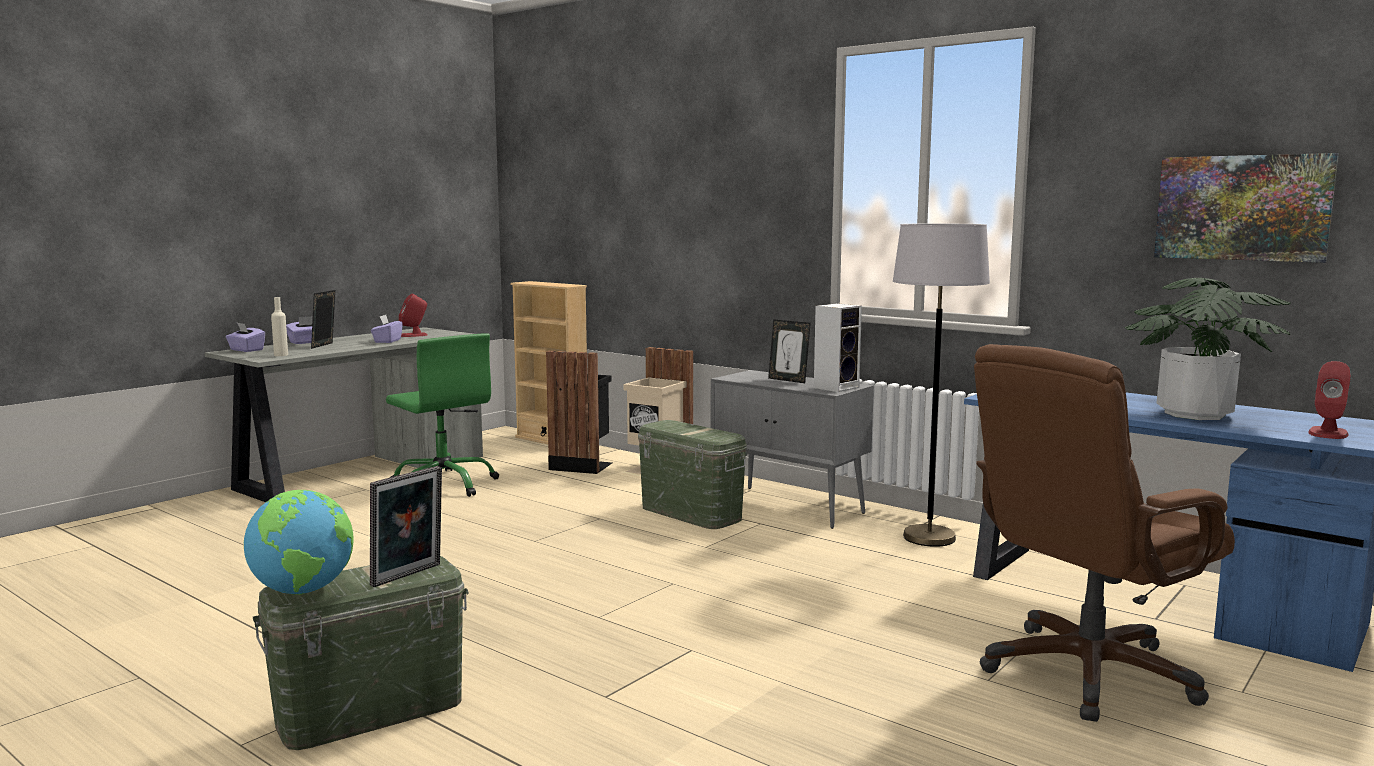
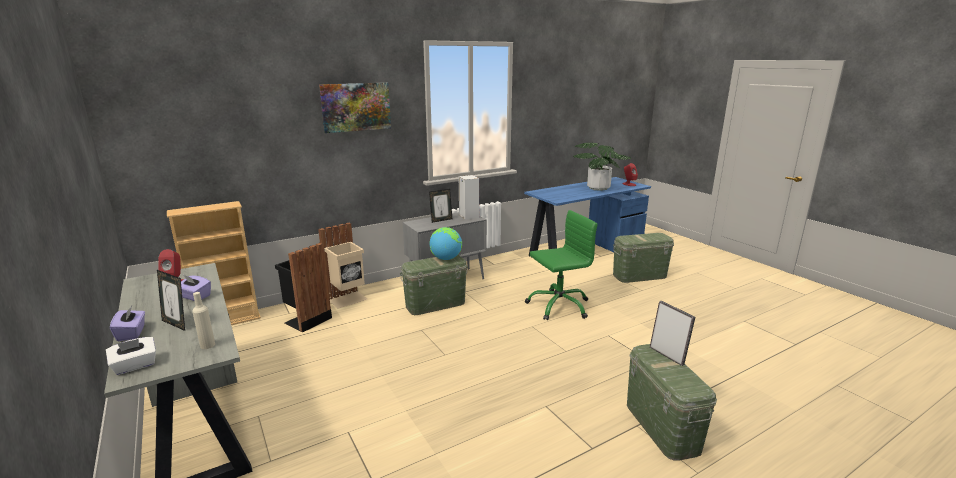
camera: 70 degrees left, 10 degrees up
(246, 350) = (135, 366): purple tissue box -> white tissue box
(303, 591) = (690, 385): globe -> globe (446, 258)
(444, 484) = (289, 377): green office chair -> green office chair (558, 305)
(929, 538) = (508, 265): grey floor lamp -> none
(1088, 673) = (639, 276): brown office chair -> green storage box
(1242, 208) = (573, 115): picture -> picture (356, 107)

